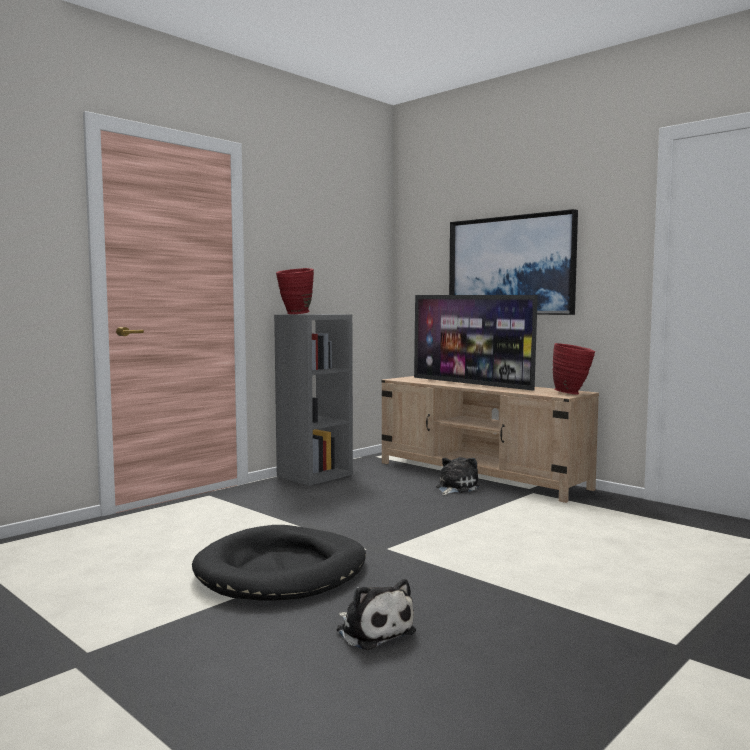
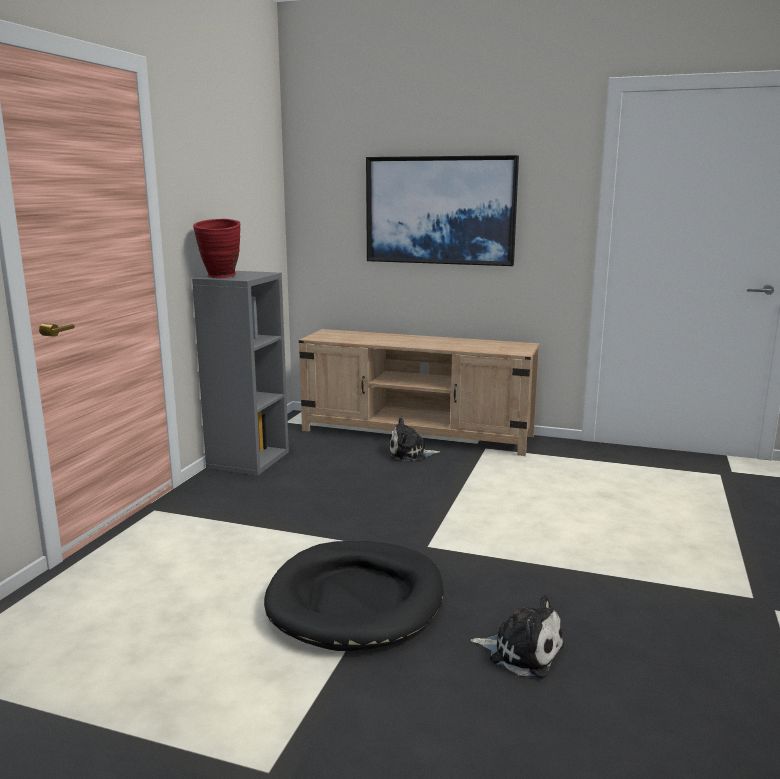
camera: 25 degrees left, 10 degrees up
(455, 488) = (410, 454): plush toy -> plush toy turned 105 degrees counterclockwise
(471, 384) = (405, 340): television -> none
(573, 393) = (522, 348): red vase -> none

